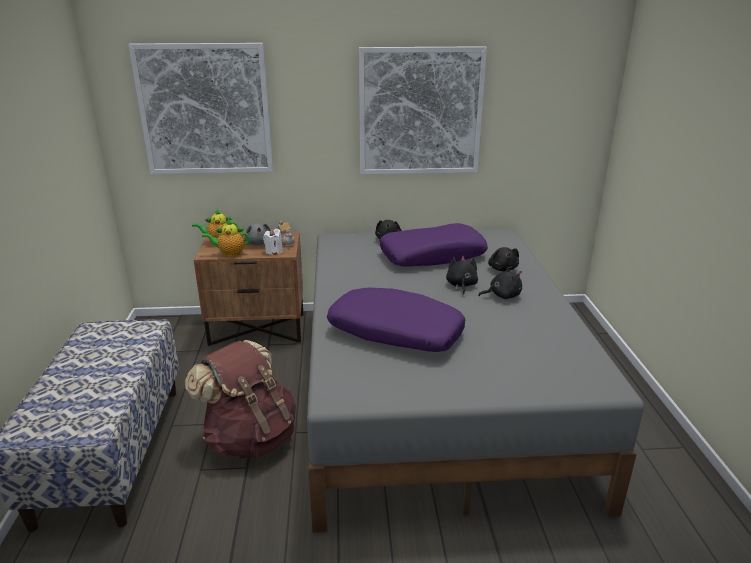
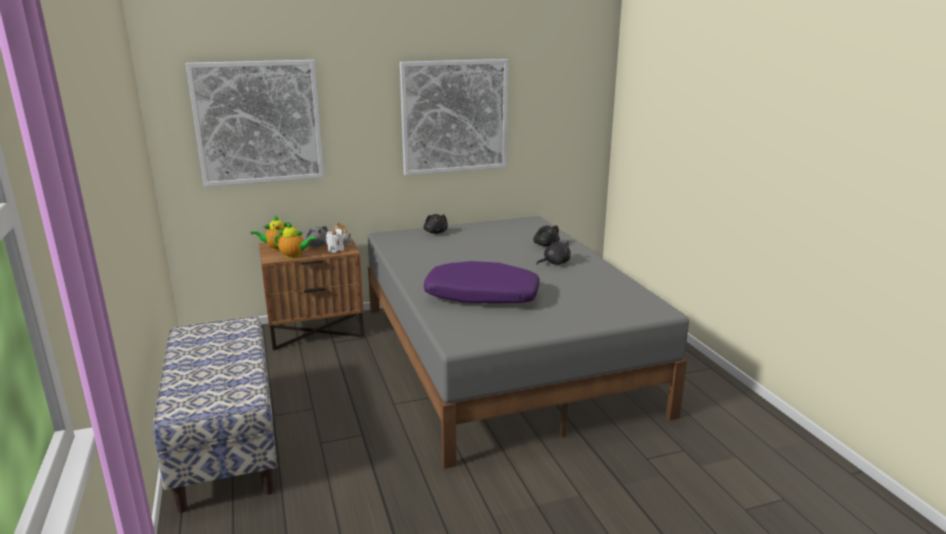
camera: 15 degrees left, 5 degrees down
(230, 253) = (294, 256): teapot -> teapot turned 150 degrees counterclockwise
(250, 438) = (354, 414): brown backpack -> none
(432, 255) = (481, 241): purple pillow -> none
(461, 285) = (517, 259): black plush toy -> none

